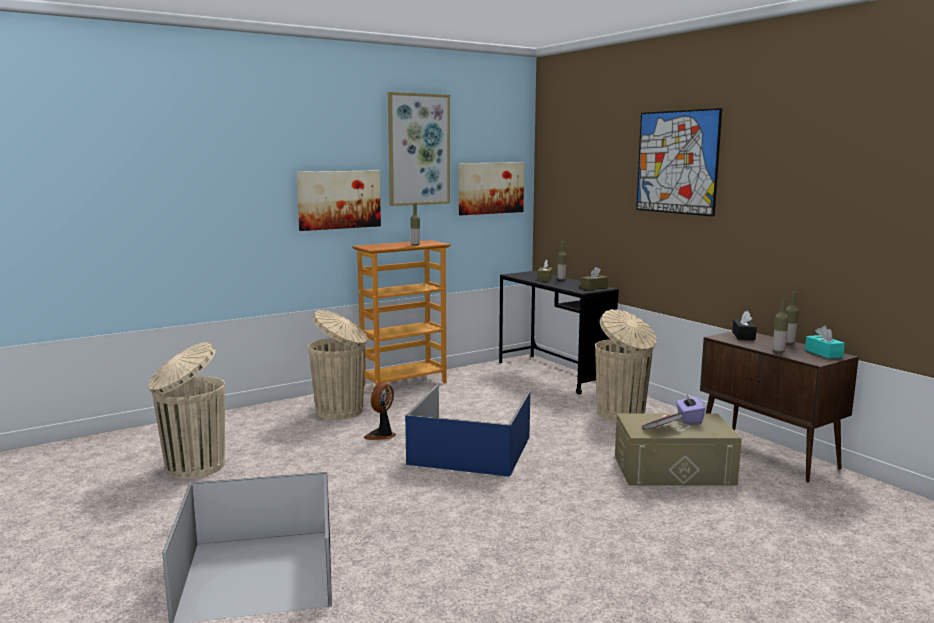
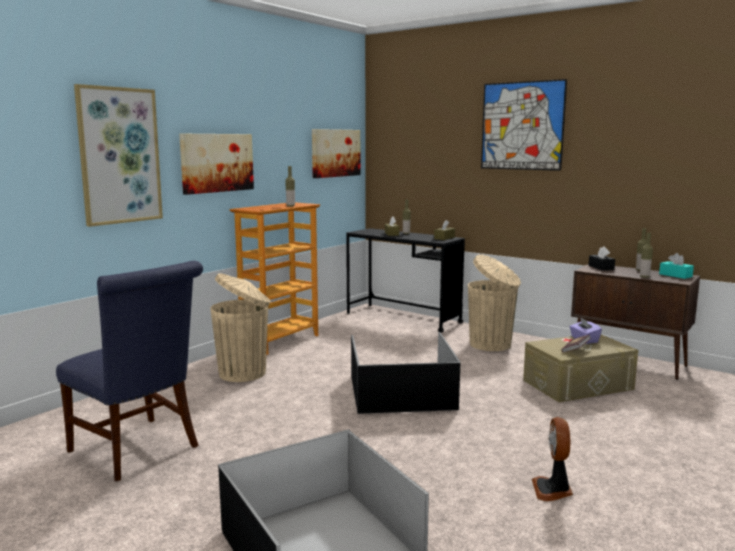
camera: 20 degrees left, 0 degrees up
(193, 467) = (139, 450): beige trash can -> blue chair
(381, 435) = (307, 390): fan -> fan (553, 490)
(418, 149) = (281, 115): picture -> picture (119, 156)
(472, 450) = (403, 392): blue storage box -> black storage box

